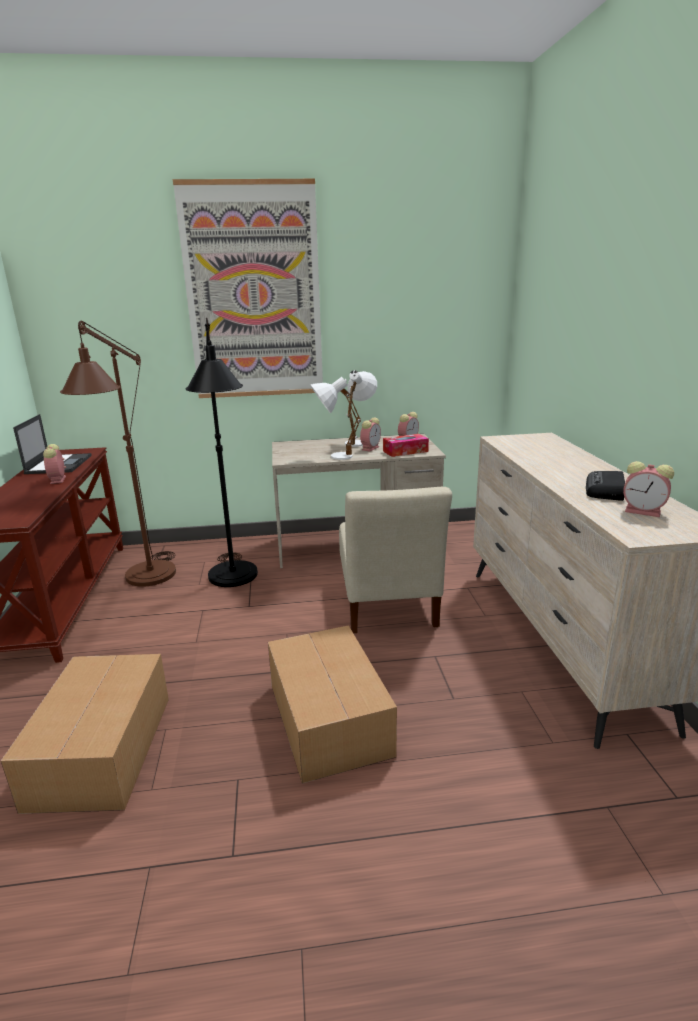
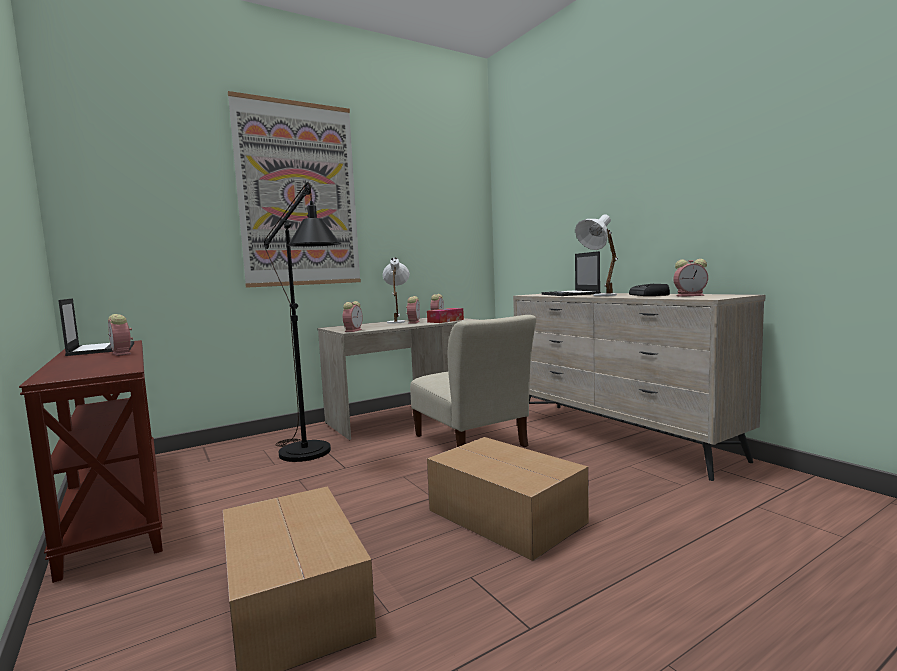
camera: 25 degrees left, 15 degrees down
(146, 581) = (209, 473): brown floor lamp -> none
(289, 459) = (353, 330): none -> alarm clock
(333, 456) = (390, 327): white table lamp -> white table lamp (598, 296)
(541, 451) = (570, 294): none -> laptop

